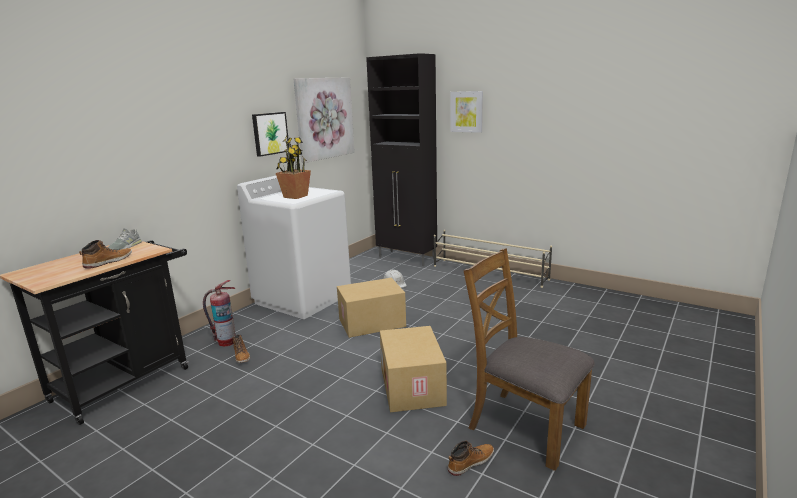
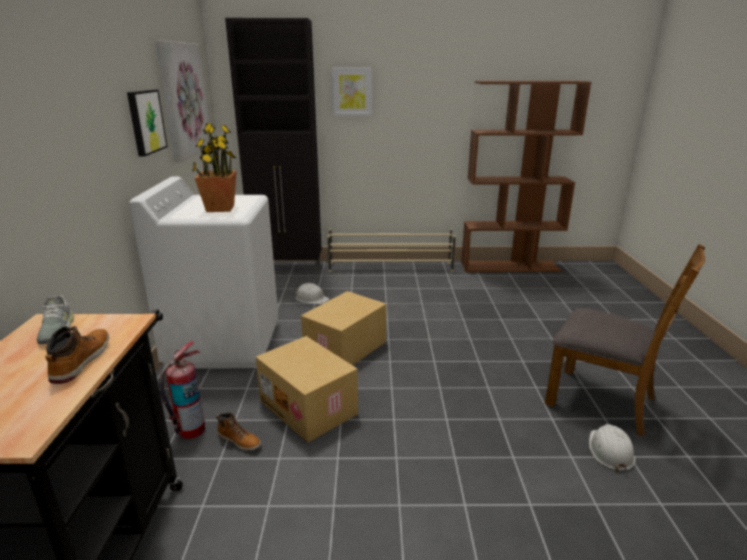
camera: 35 degrees left, 5 degrees up
(413, 387) = (474, 401): cardboard box -> cardboard box (310, 407)
(470, 462) = (610, 451): boot -> white hard hat
(525, 426) = (602, 400): brown chair -> brown chair turned 150 degrees counterclockwise
(609, 295) = (510, 266): none -> brown bookcase

